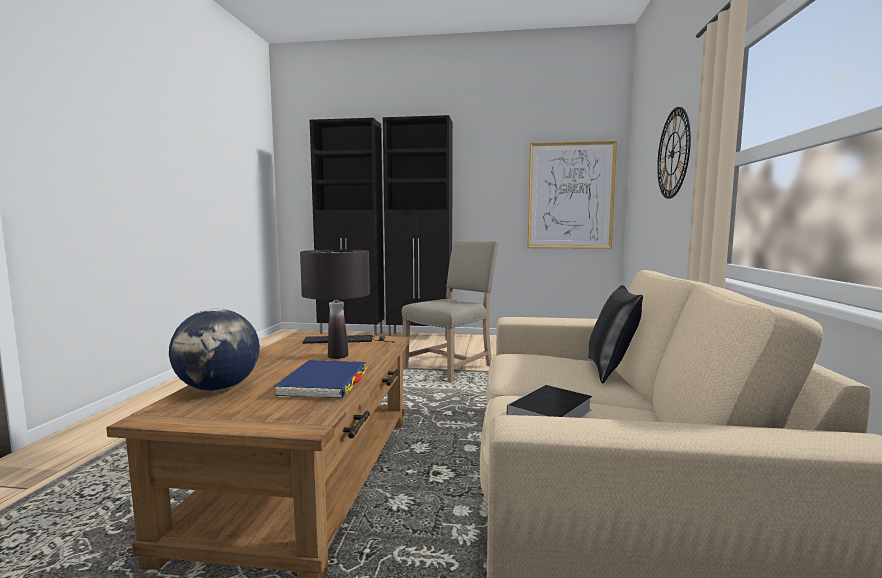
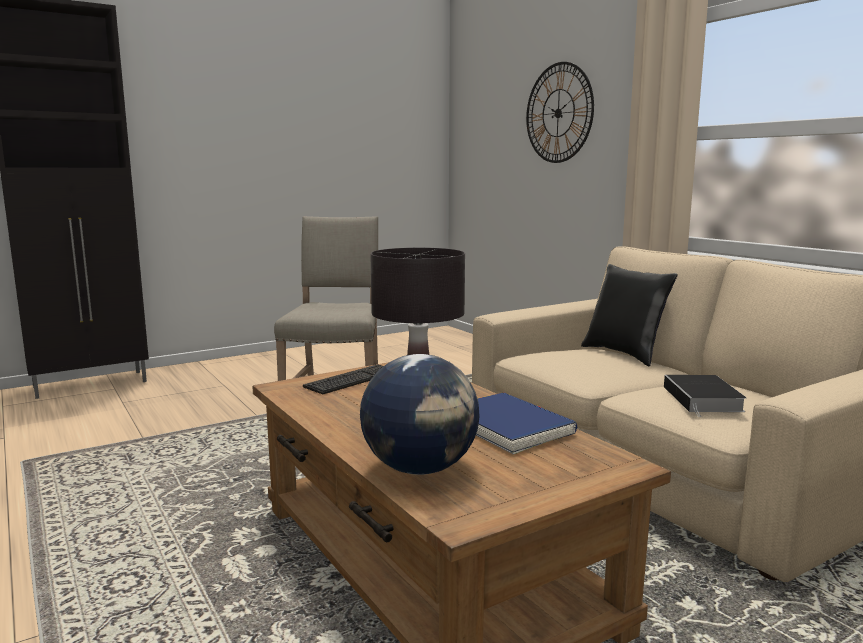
camera: 40 degrees left, 5 degrees up
(420, 336) = (213, 366): black cabinet -> none
(570, 196) = (391, 149): picture -> none

